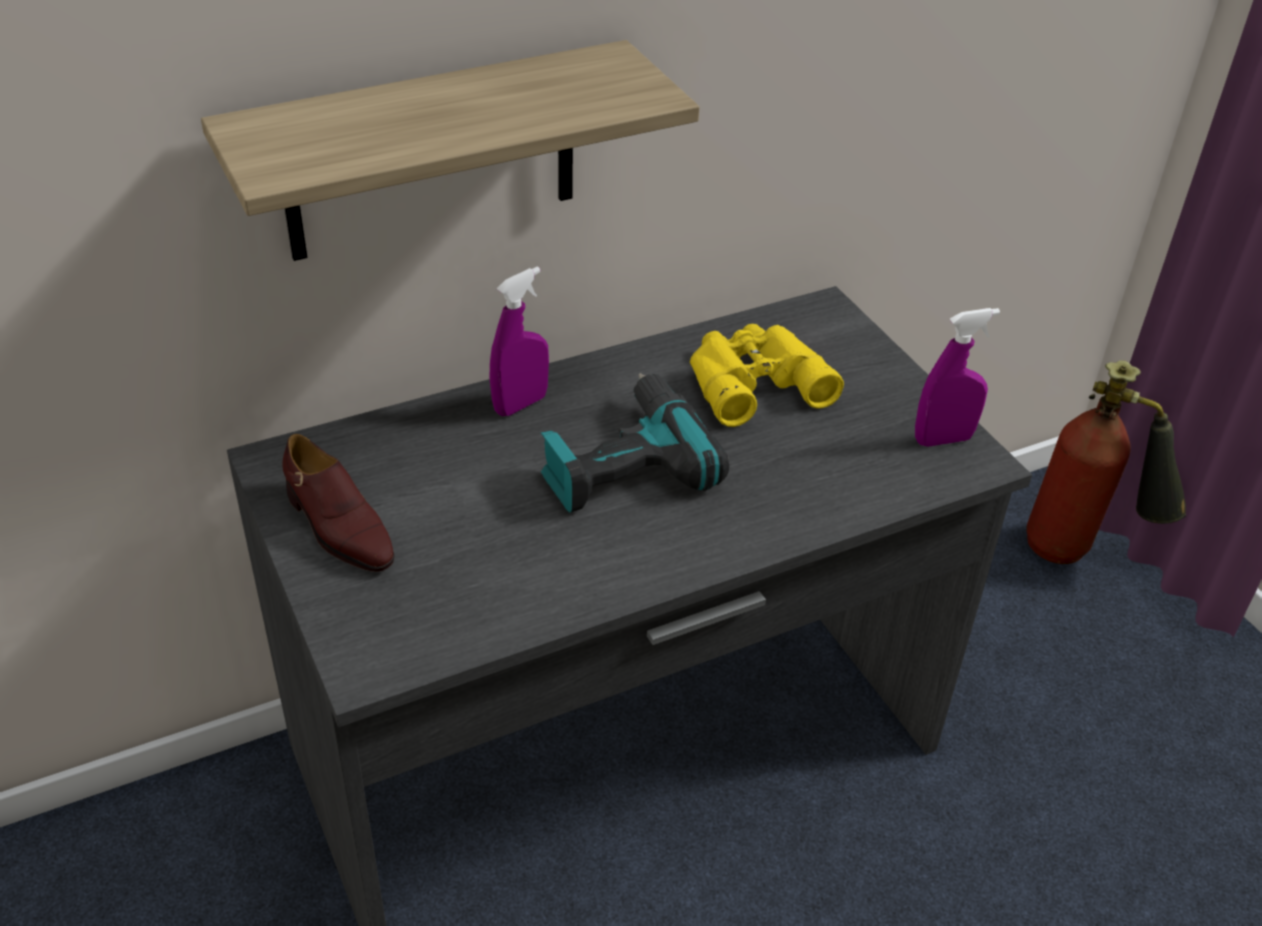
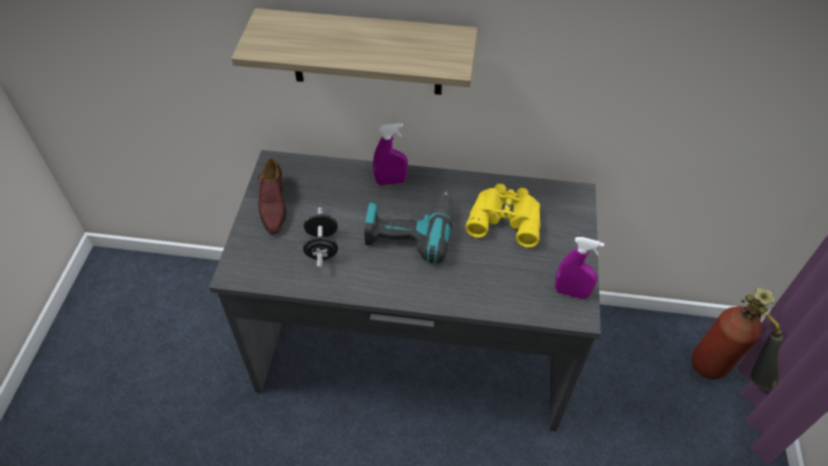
camera: 35 degrees right, 10 degrees up
(495, 551) = (322, 247): none -> black dumbbell

